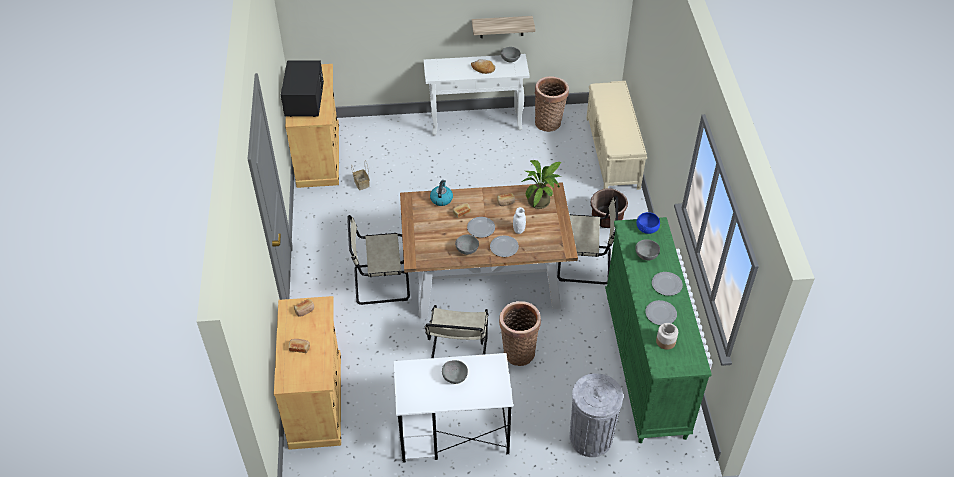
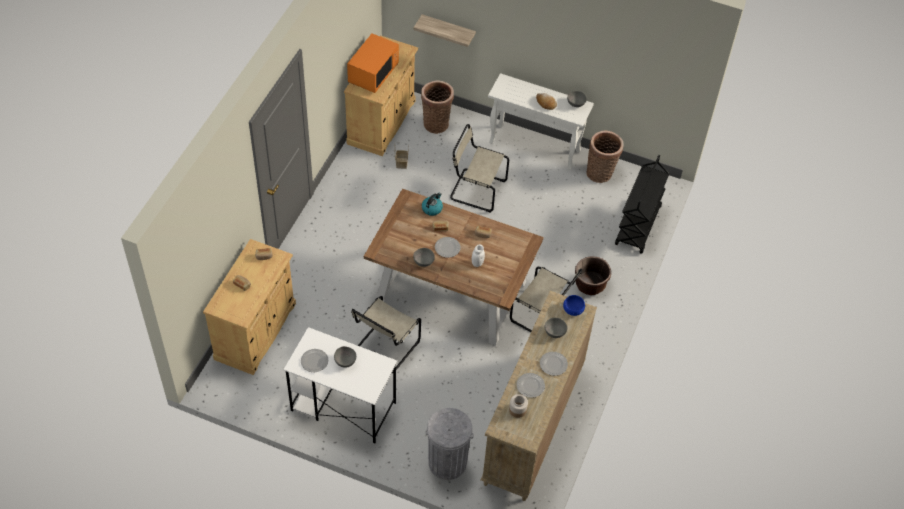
camera: 25 degrees right, 5 degrees up
(304, 101) = (373, 73): black microwave -> orange microwave
(379, 283) = (362, 257): beige chair -> beige chair (476, 189)
(502, 27) = (576, 71): shelf -> shelf (448, 30)
(504, 247) = (455, 273): plate -> plate (315, 361)
(518, 351) = (437, 364): basket -> basket (436, 122)
(541, 200) = (513, 245): potted plant -> none
(612, 153) = (638, 226): beige bench -> black cart
(644, 365) = (533, 425): green dresser -> beige dresser

